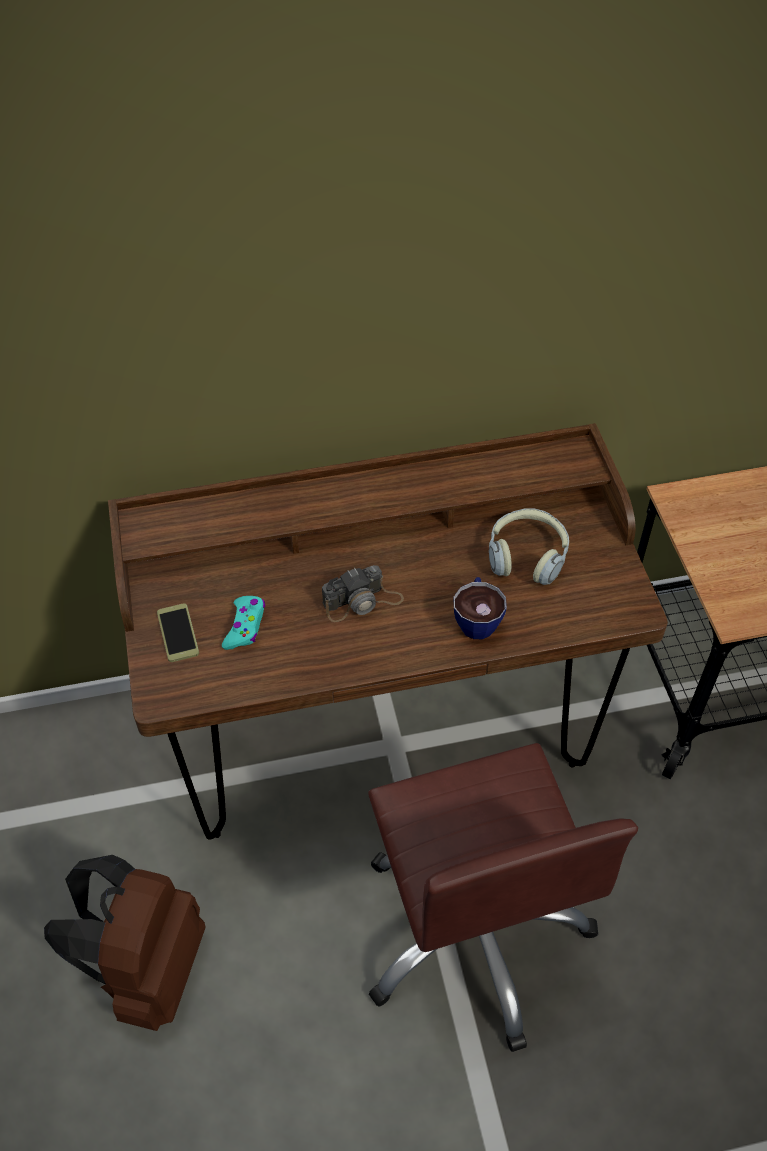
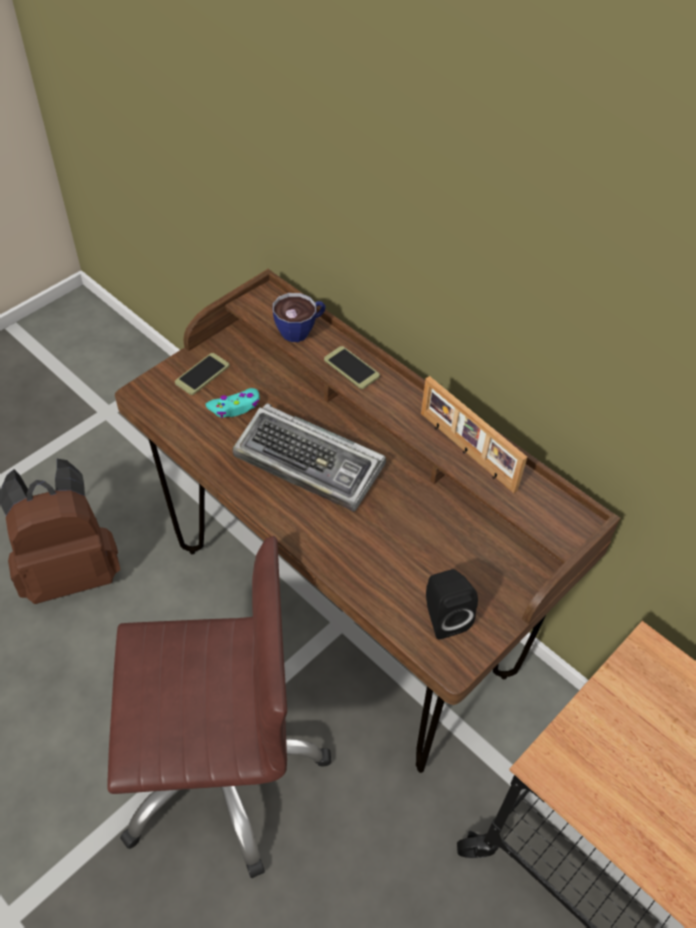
camera: 55 degrees right, 0 degrees up
(296, 505) = (351, 368): none -> phone
(362, 601) = (311, 463): camera -> keyboard
(456, 479) = (466, 452): none -> picture frame
(474, 930) = (220, 767): brown office chair -> brown office chair turned 135 degrees counterclockwise
(477, 619) = (351, 546): cup -> cup (301, 330)
(527, 555) = (447, 549): headphones -> none
(591, 594) = (443, 617): none -> black speaker

